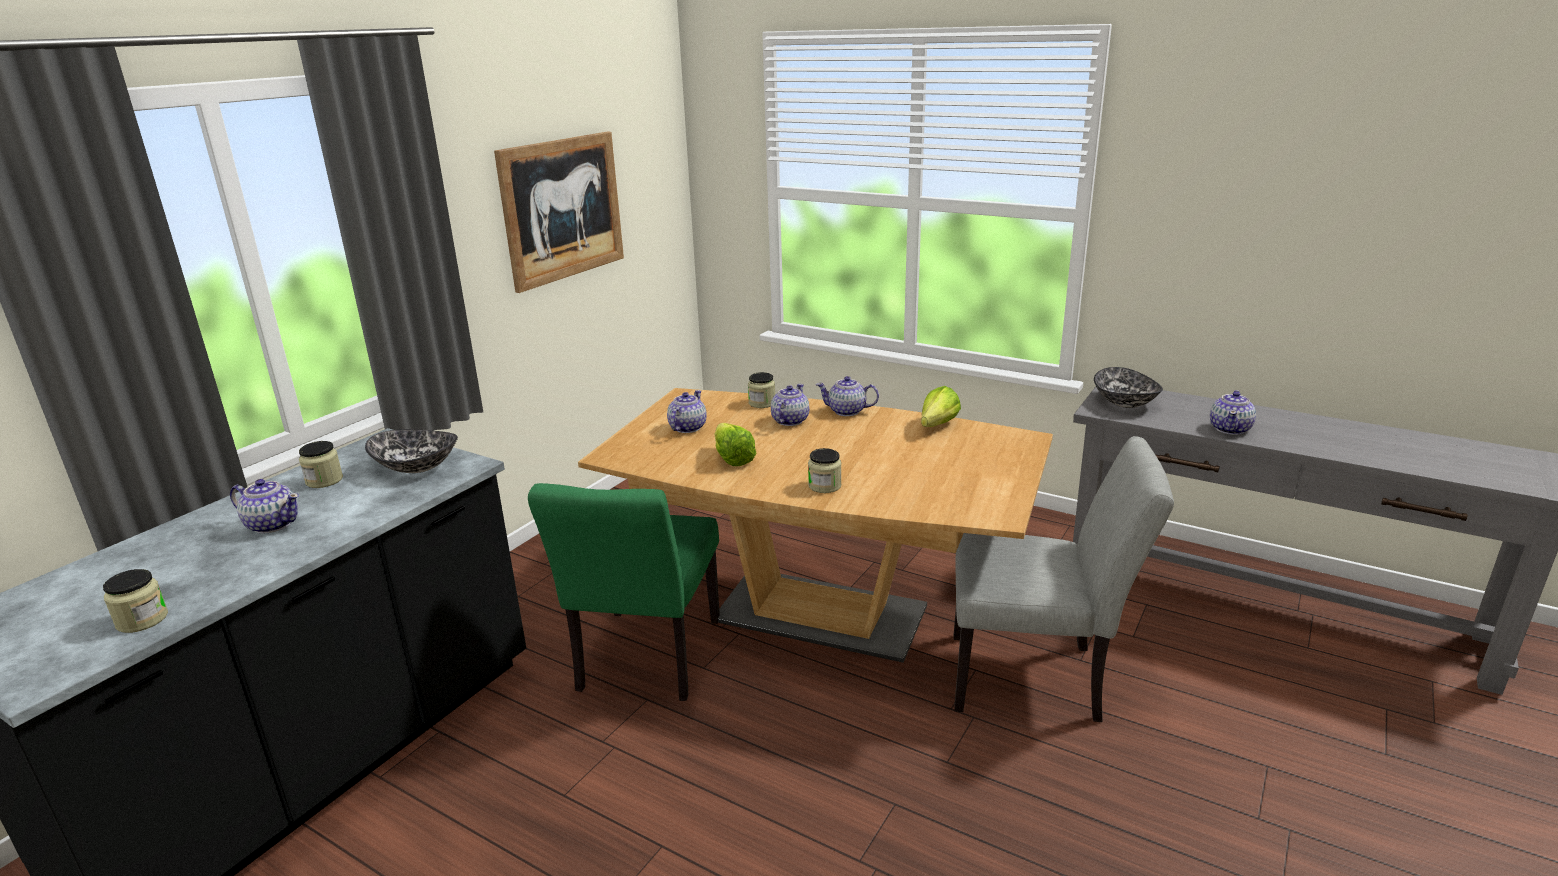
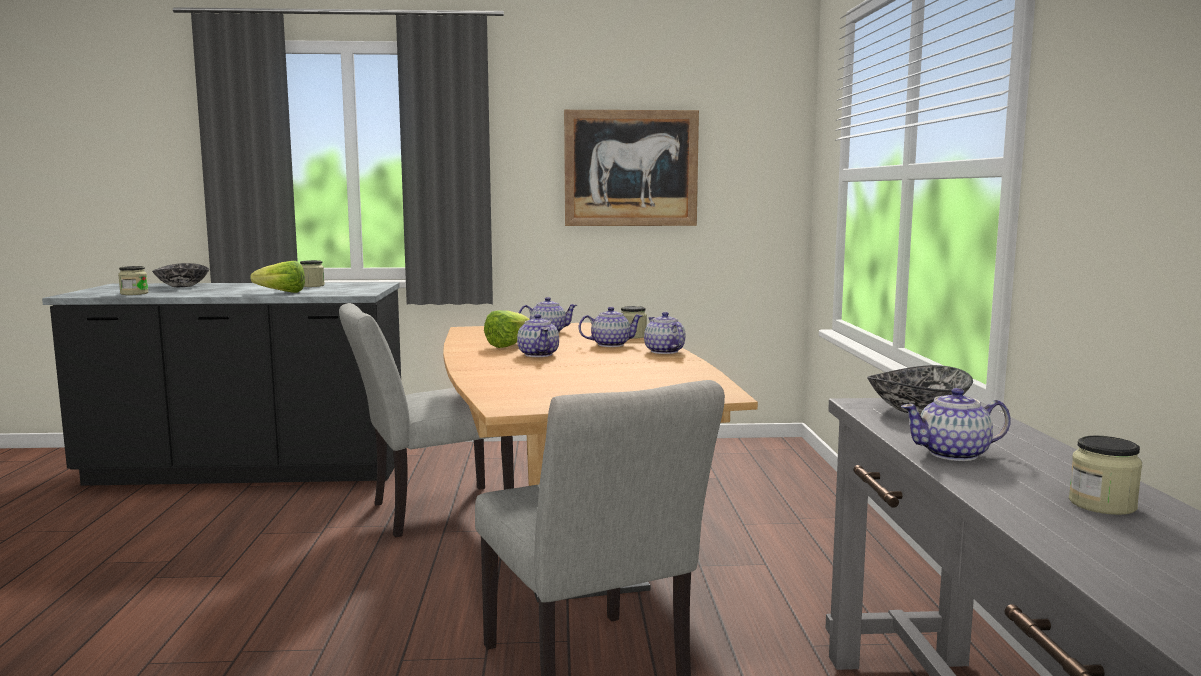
camera: 55 degrees right, 15 degrees down
(272, 524) = (250, 289): teapot -> teapot (538, 354)
(417, 466) = (348, 290): bowl -> bowl (183, 286)
(645, 662) = (430, 512): green chair -> grey chair
(824, 486) = (495, 365): jar -> jar (1102, 504)
(934, 427) = (681, 372): lettuce -> lettuce (278, 292)

